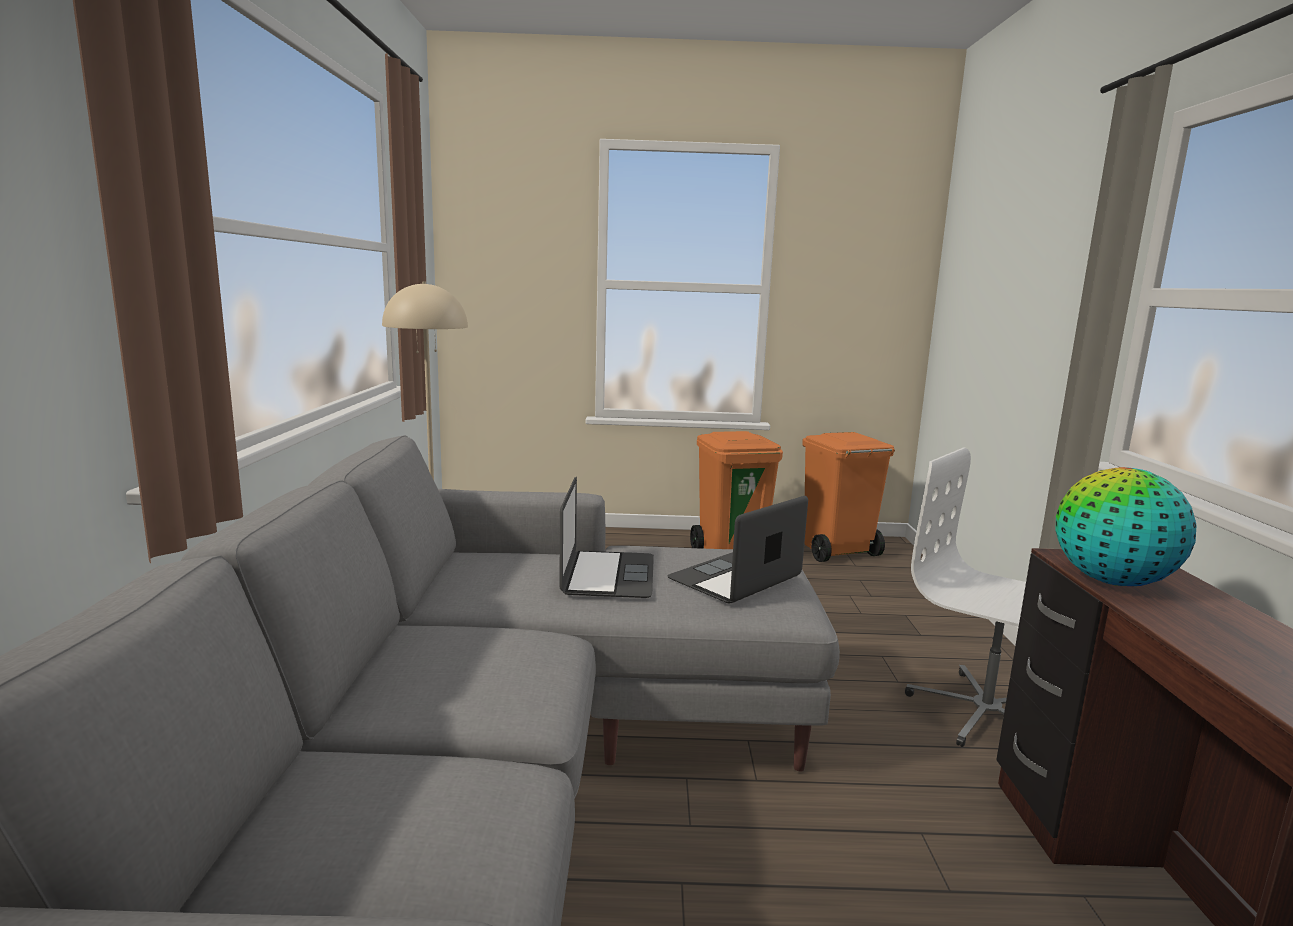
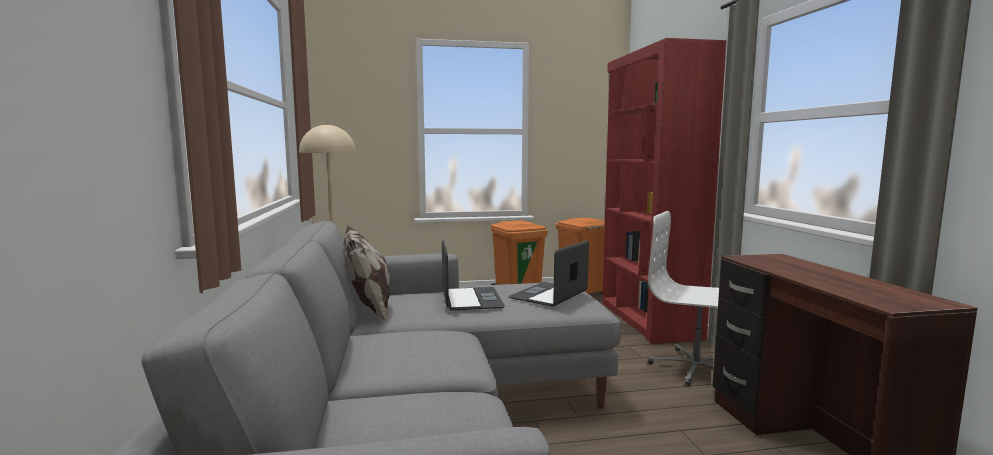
camera: 10 degrees left, 5 degrees down
(446, 581) = (368, 311): none -> pillow
(930, 611) = (648, 319): none -> red bookcase
(1111, 582) = (769, 265): globe -> none

